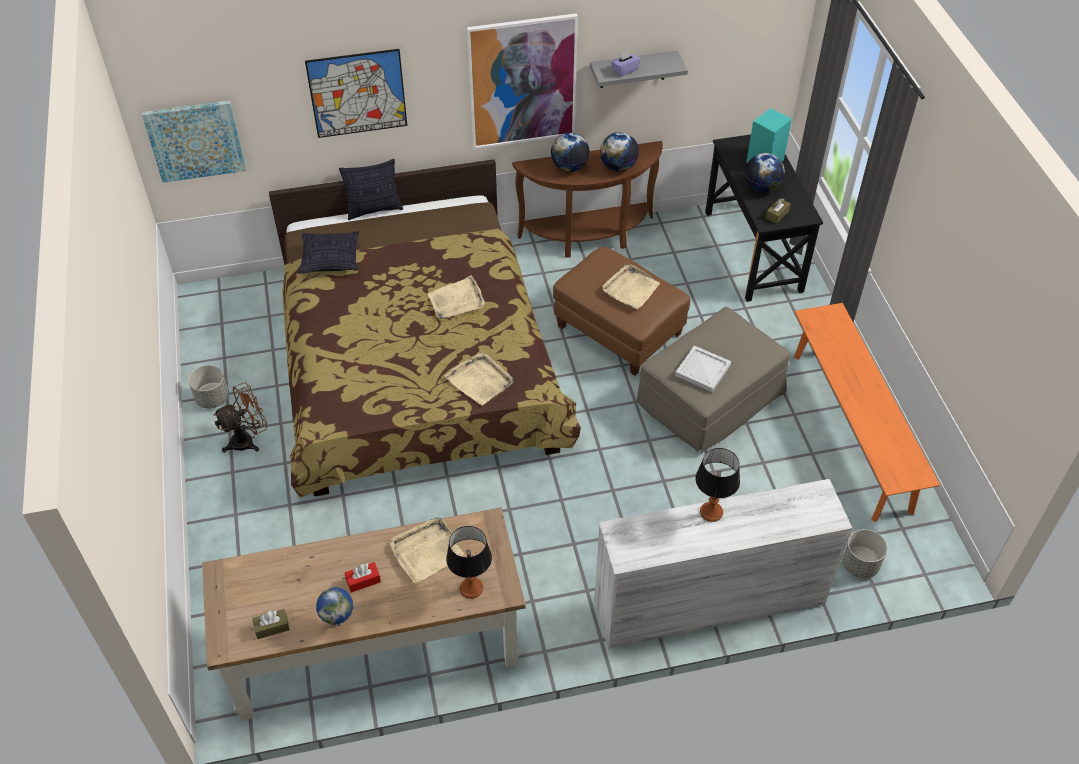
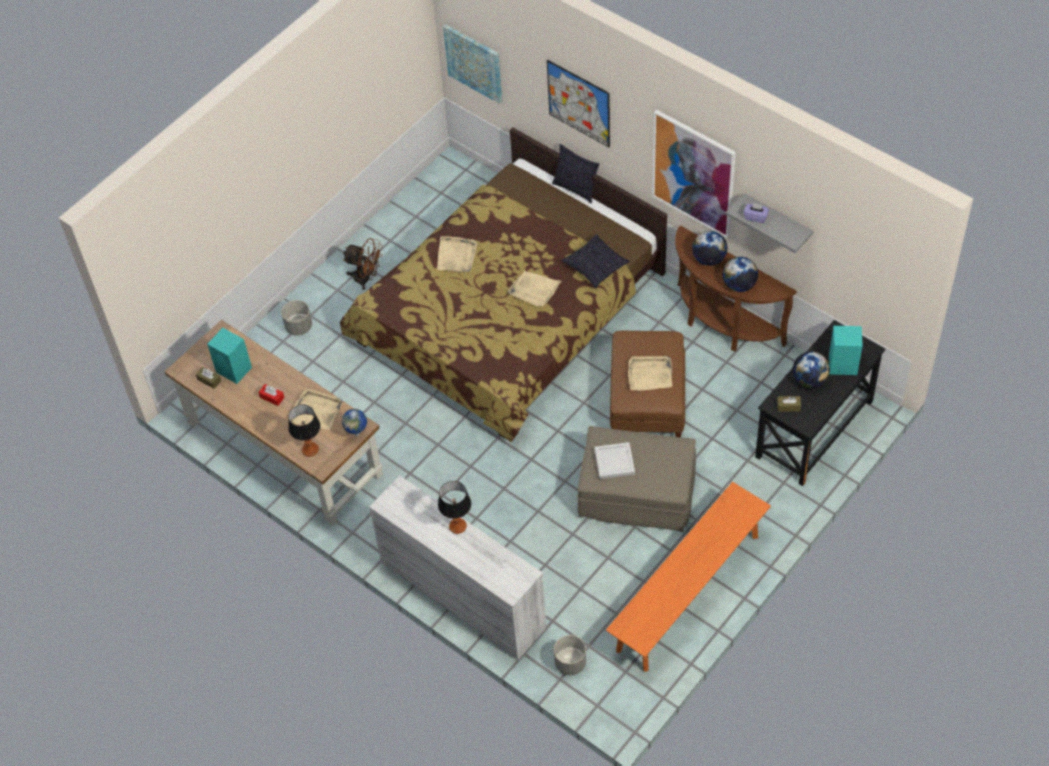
camera: 55 degrees right, 5 degrees up
(212, 398) = (380, 237): grey planter -> grey planter (299, 326)
(286, 593) = (234, 370): none -> turquoise speaker
(331, 259) = (505, 202): pillow -> pillow (596, 266)
(339, 622) = (237, 407): globe -> globe (357, 434)
(480, 380) = (479, 349): beige tray -> beige tray (456, 256)

